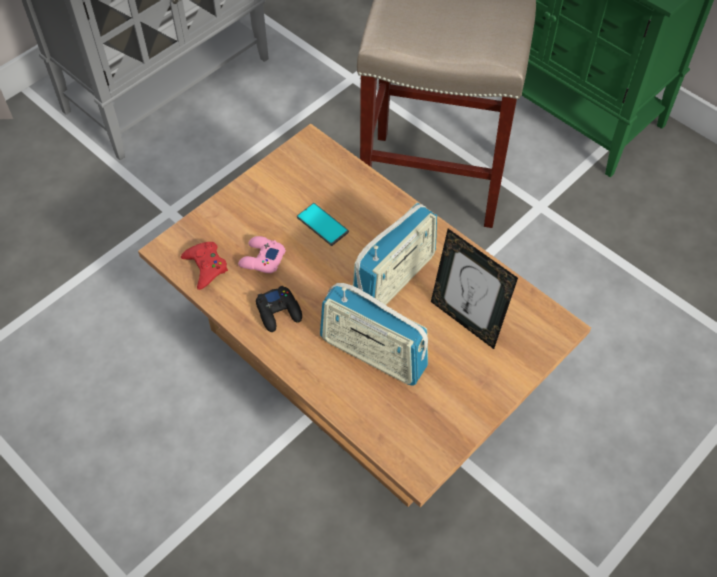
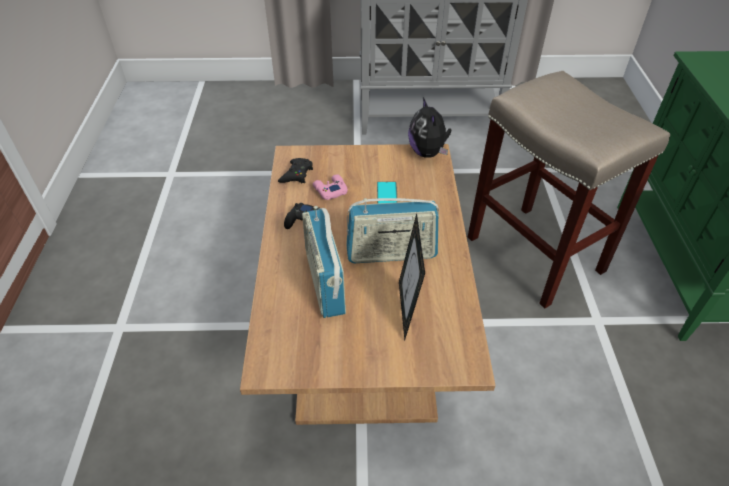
camera: 45 degrees right, 10 degrees down
(206, 267) = (297, 174): red game controller -> black game controller
(304, 147) = (428, 153): none -> plush toy

